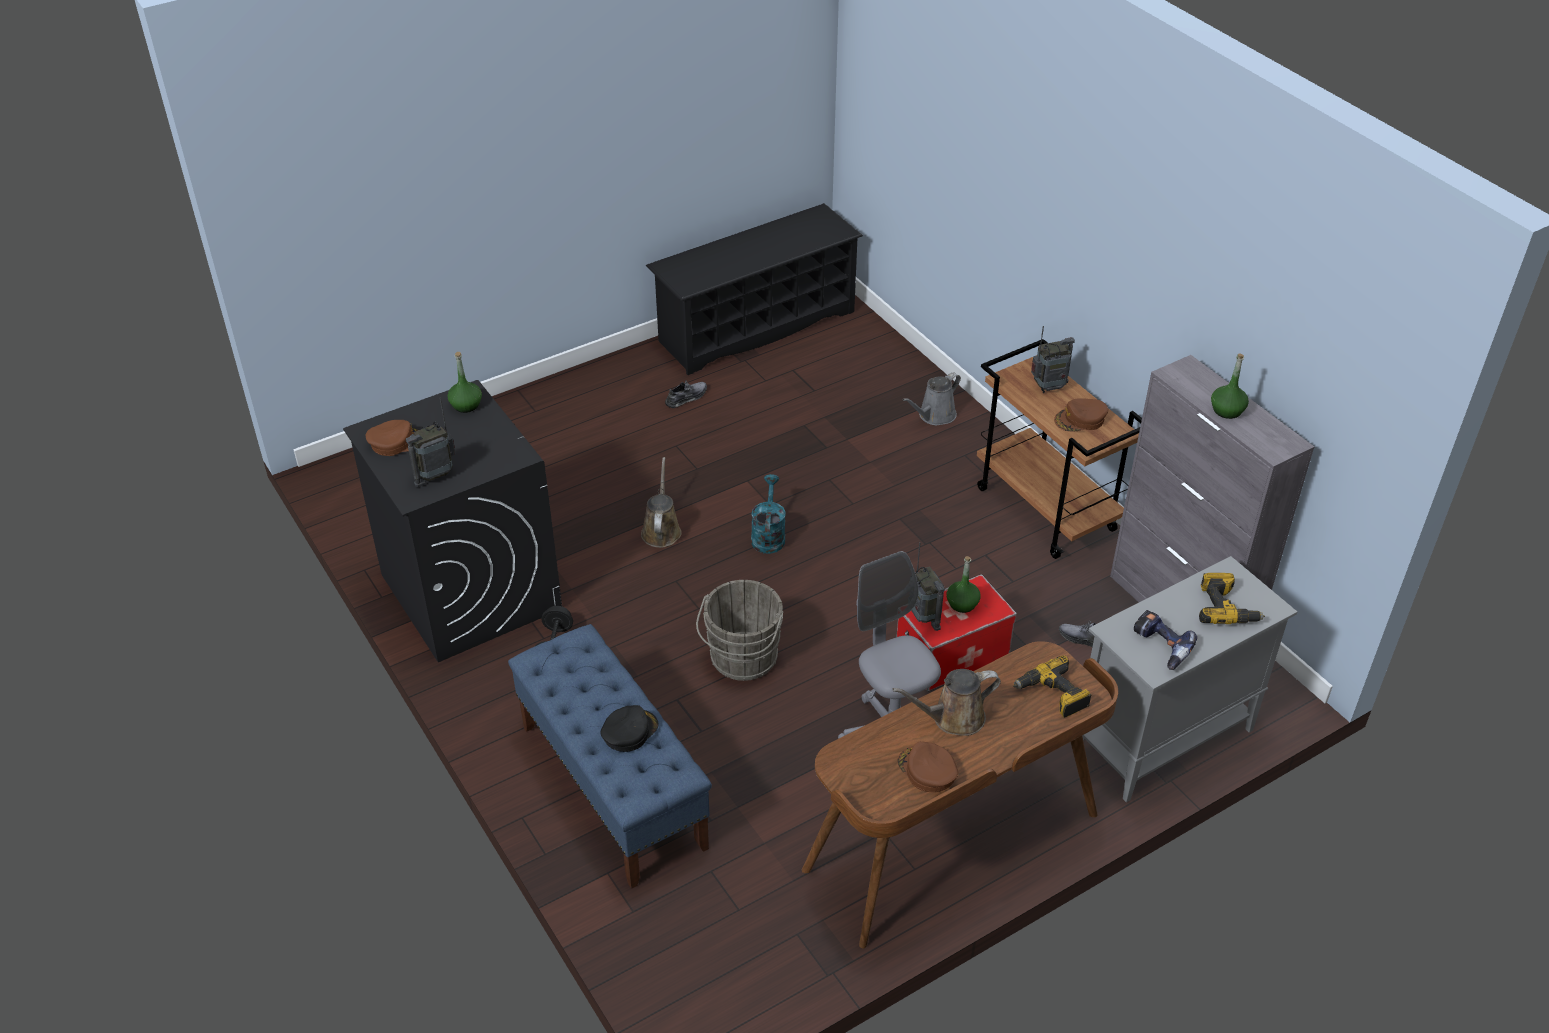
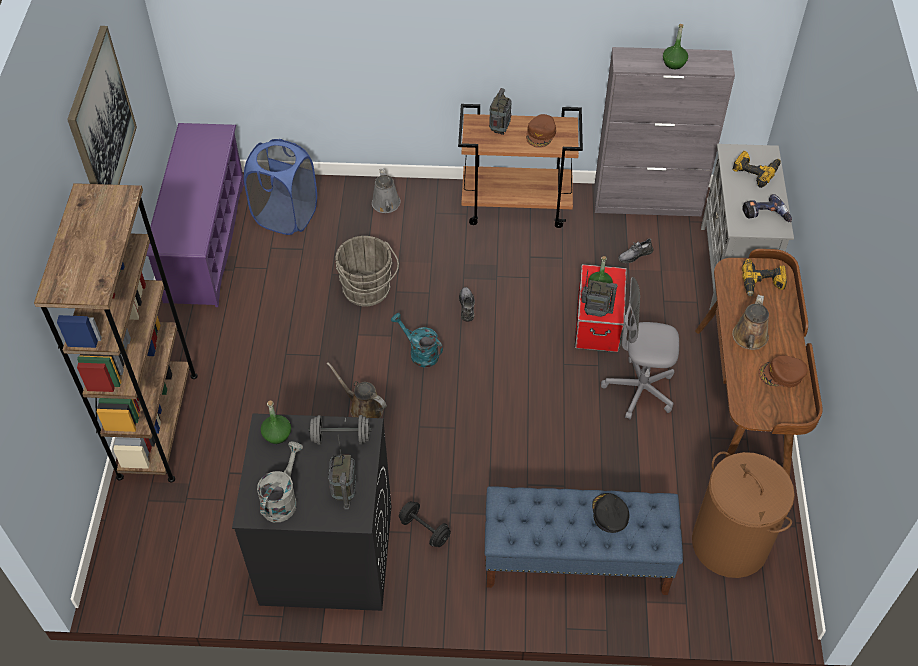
camera: 55 degrees left, 10 degrees up
(396, 442) = (282, 499): brown cap -> grey watering can
(496, 444) = (341, 437): none -> grey dumbbell
(521, 410) = (158, 425): none -> brown bookcase
(647, 91) = (101, 123): none -> picture
(686, 397) = (241, 320): grey shoe -> grey shoe (467, 306)
(742, 660) = (520, 430): grey bucket -> grey bucket (368, 291)
(748, 918) = (730, 543): none -> brown laundry basket
(756, 326) = (205, 241): black shoe rack -> purple shoe rack
(843, 358) = (285, 216): none -> blue laundry basket

